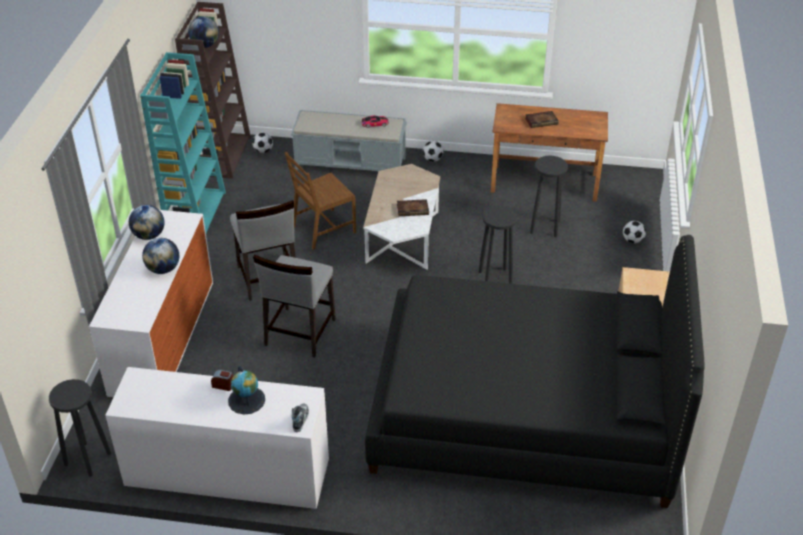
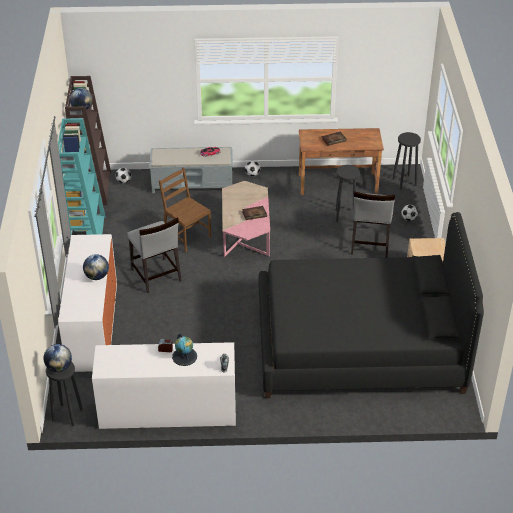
camera: 10 degrees left, 0 degrees up
(149, 235) = (78, 254): globe -> globe (59, 367)
(299, 332) = (190, 311): grey chair -> grey chair (369, 244)
(323, 229) = (186, 236): brown chair -> brown chair turned 90 degrees clockwise
(402, 238) = (245, 235): white coffee table -> pink coffee table
(495, 279) = (319, 257): black stool -> black stool (404, 182)

